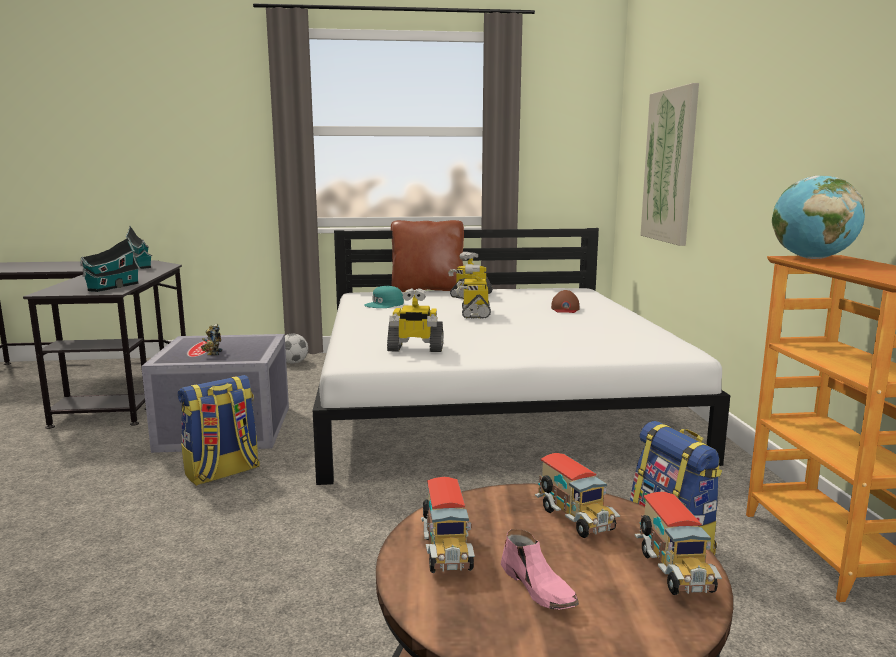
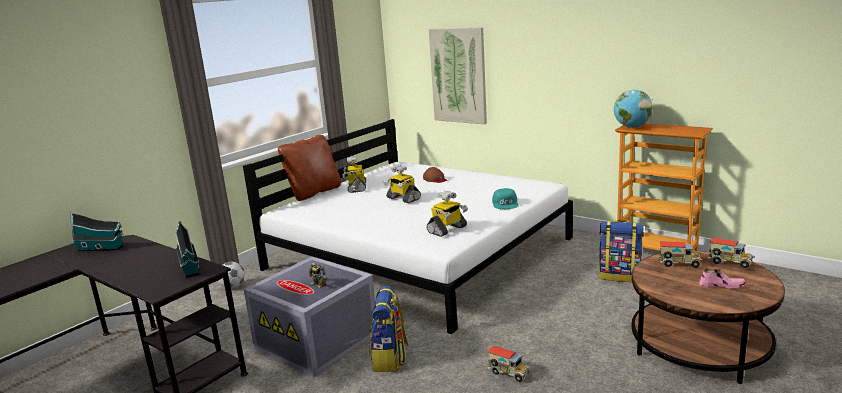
camera: 45 degrees left, 5 degrees up
(384, 304) = (329, 212): turquoise cap -> turquoise cap (505, 204)
(446, 552) = (681, 292): toy truck -> toy truck (508, 374)

